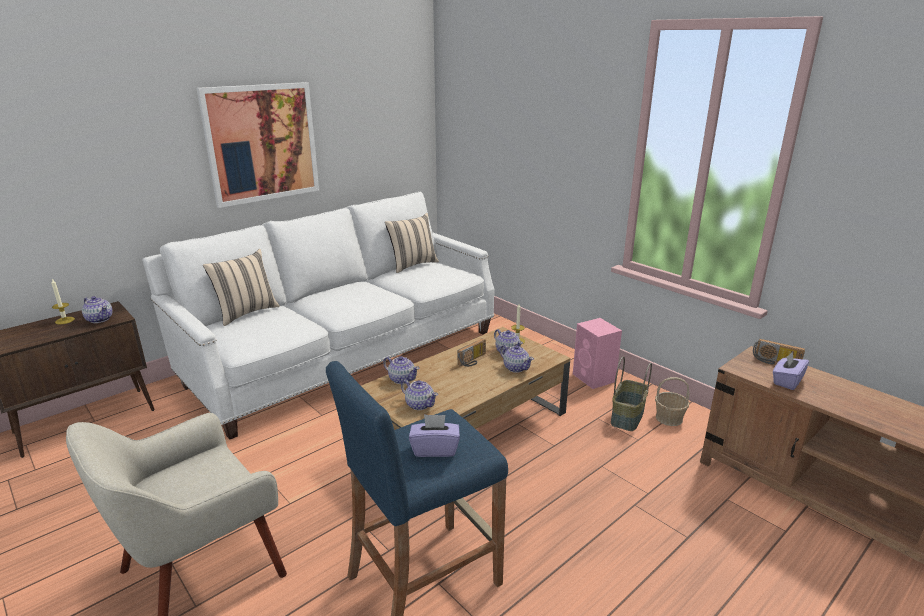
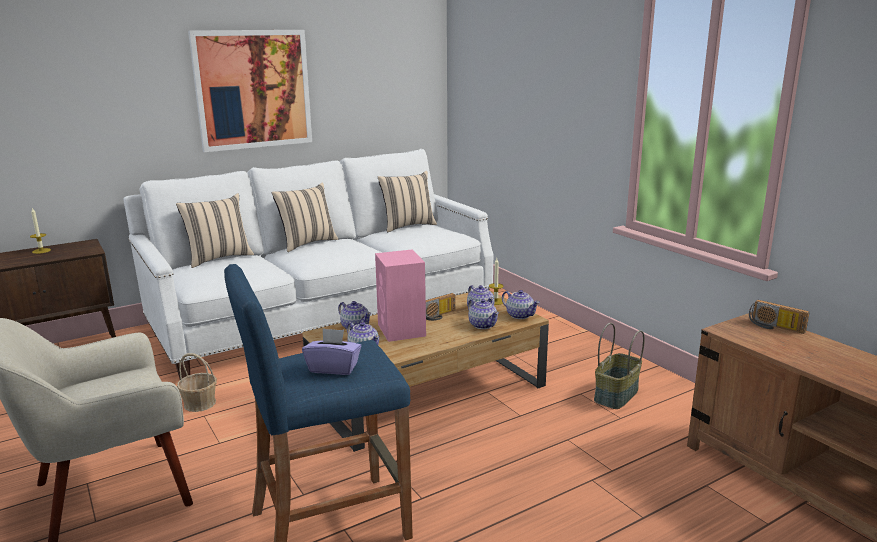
camera: 10 degrees right, 5 degrees down
(99, 319) = (73, 251): teapot -> teapot (519, 315)
(326, 290) = (307, 243): none -> beige pillow
(594, 378) = (591, 355): pink speaker -> pink speaker (402, 330)
(669, 418) = (666, 400): basket -> basket (200, 403)
(787, 381) = (779, 345): purple tissue box -> none

